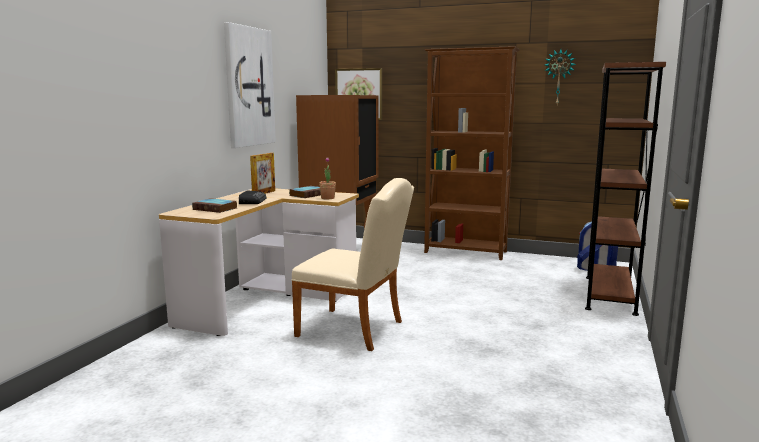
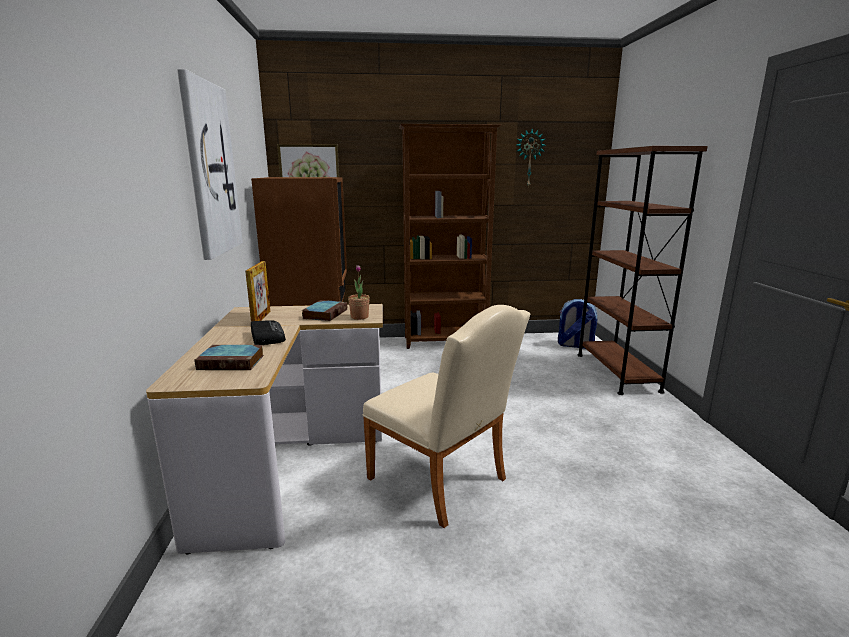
camera: 25 degrees left, 5 degrees up
(356, 330) = (443, 482): beige chair -> beige chair turned 45 degrees clockwise

